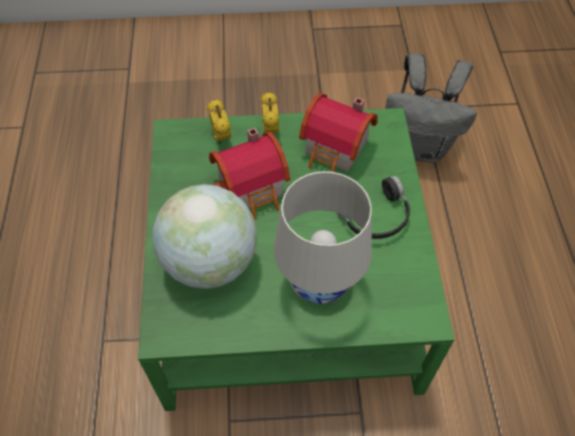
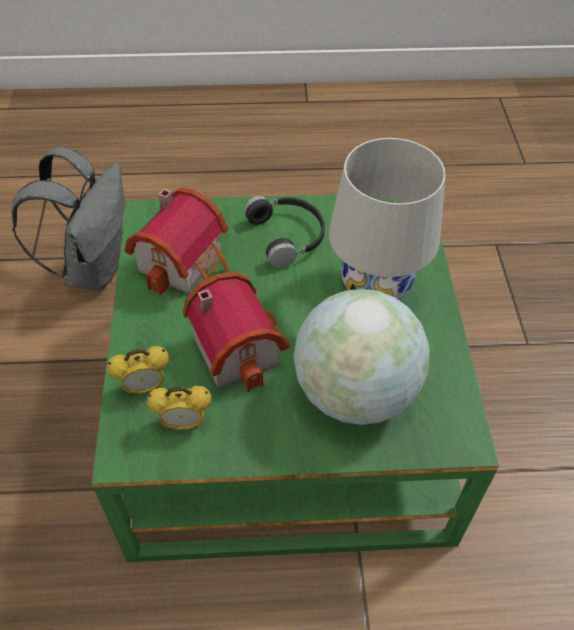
camera: 90 degrees left, 5 degrees down
(270, 130) = (141, 330): alarm clock -> alarm clock (184, 423)

